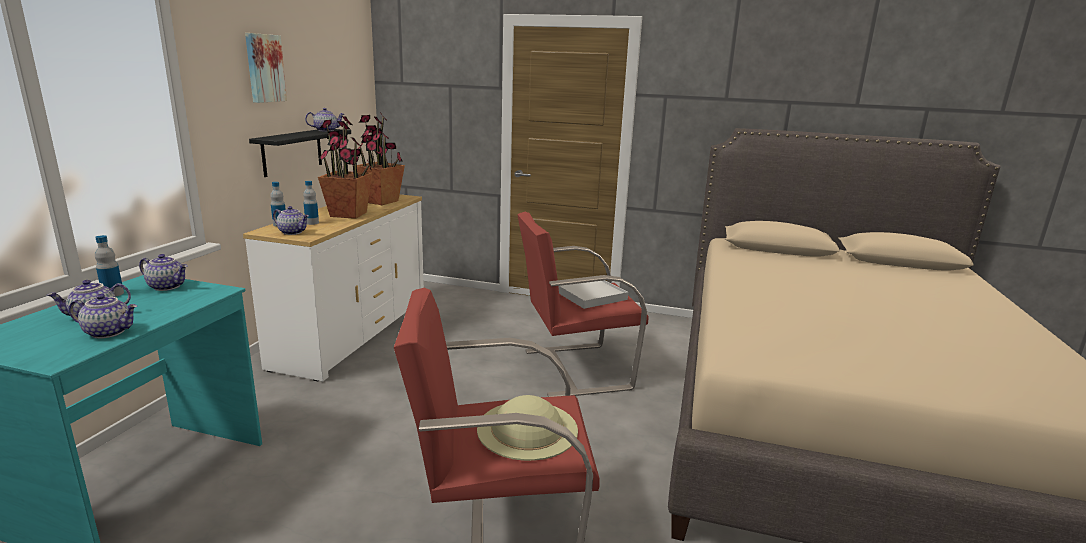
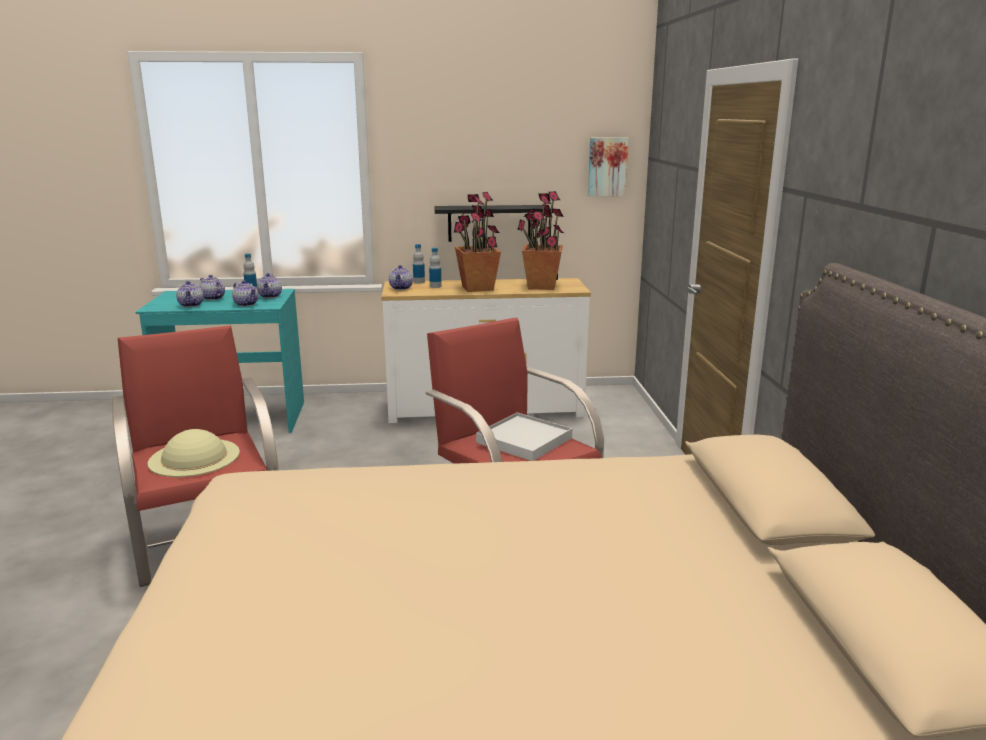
camera: 70 degrees right, 0 degrees up
(264, 68) = (462, 145): picture -> picture (607, 166)
(326, 130) = (524, 206): teapot -> teapot (247, 304)

